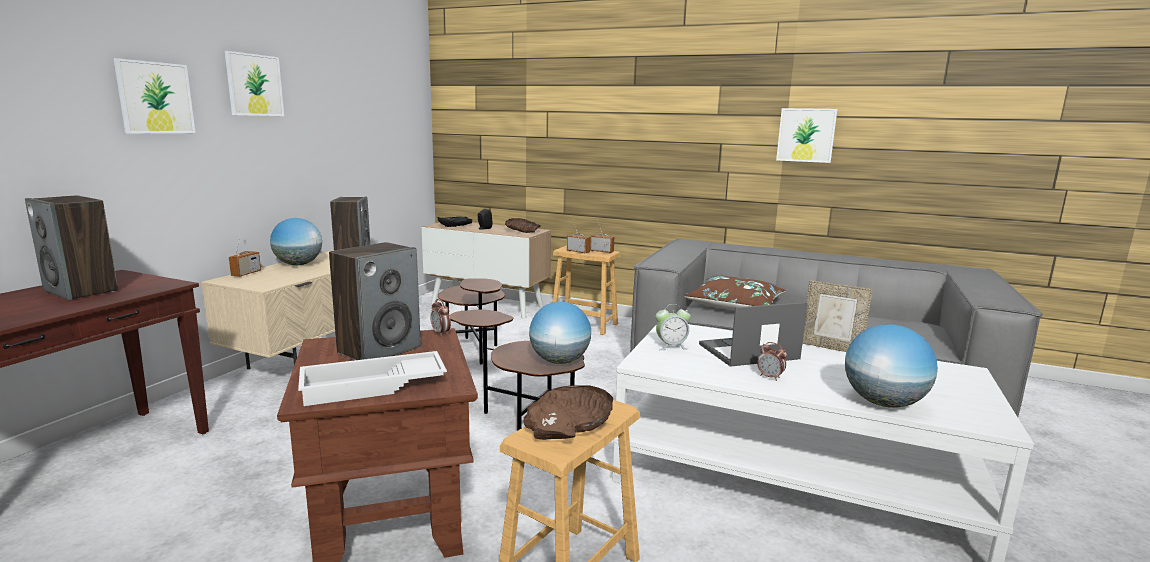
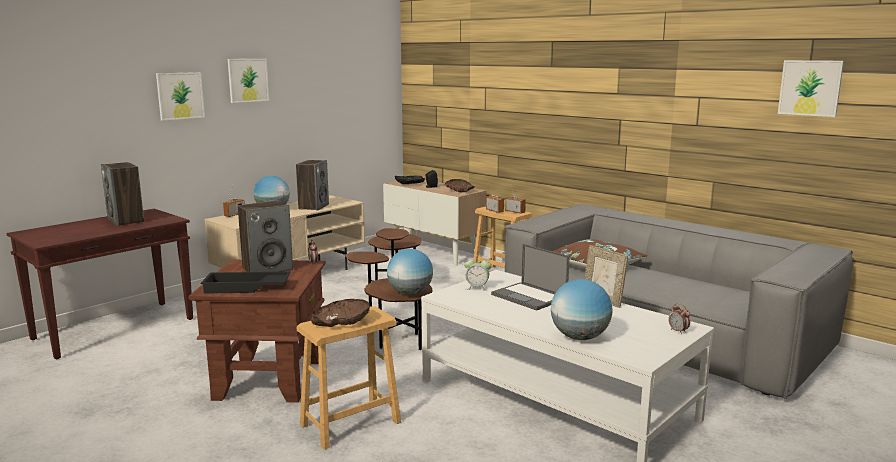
camera: 20 degrees right, 0 degrees up
(373, 386) = (246, 288): white tray -> black tray
(747, 352) = (530, 297): laptop -> laptop turned 135 degrees counterclockwise
(770, 377) = (521, 314): alarm clock -> alarm clock (678, 331)
(806, 135) = (689, 114): picture -> picture (810, 88)

